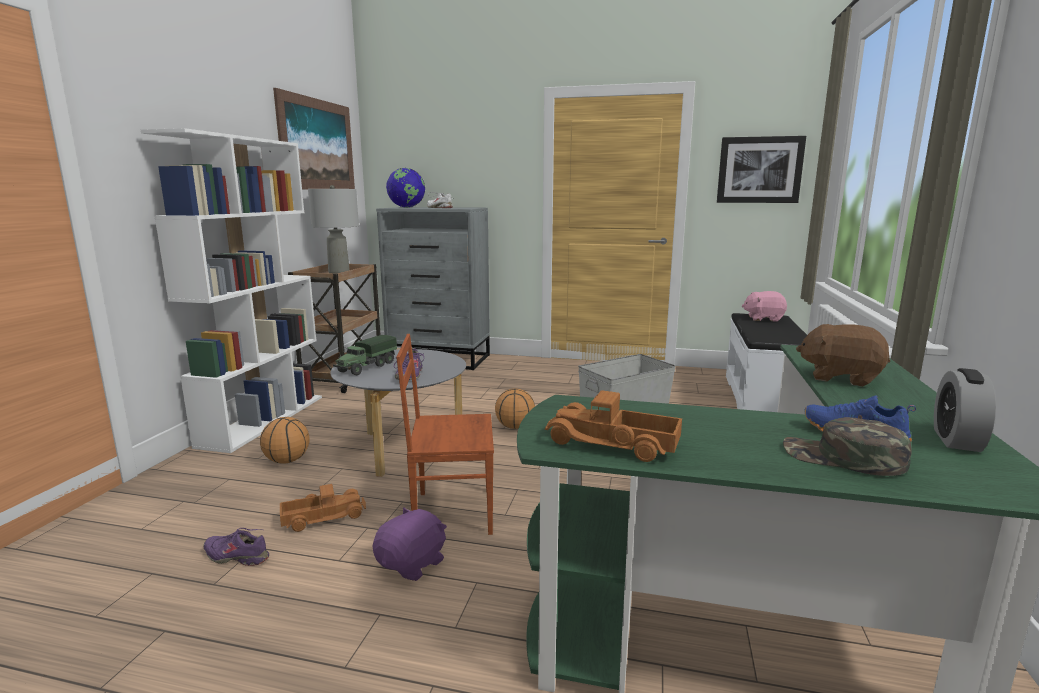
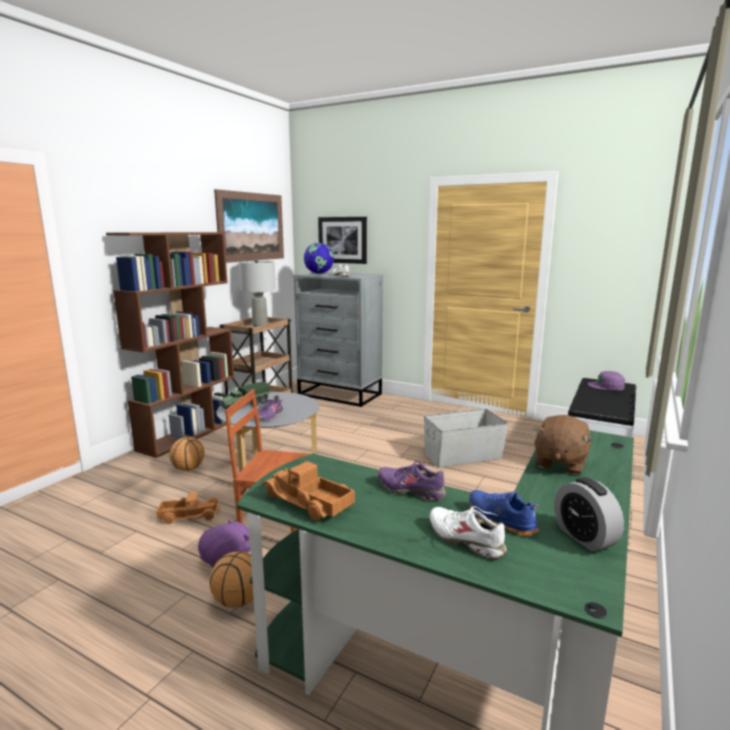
camera: 15 degrees right, 0 degrees up
(237, 556) = (123, 535): purple shoe -> purple shoe (410, 489)
(263, 420) = (189, 434): white bookcase -> brown bookcase
(515, 427) = (364, 461): basketball -> basketball (239, 600)
(759, 170) = (616, 250): picture -> picture (342, 240)
(763, 319) = (606, 386): pink plush toy -> purple cap
(840, 377) = (559, 463): brown plush toy -> brown plush toy turned 105 degrees counterclockwise
(842, 458) = (465, 539): green cap -> white shoe
(956, 440) = (584, 537): alarm clock -> alarm clock turned 60 degrees counterclockwise

